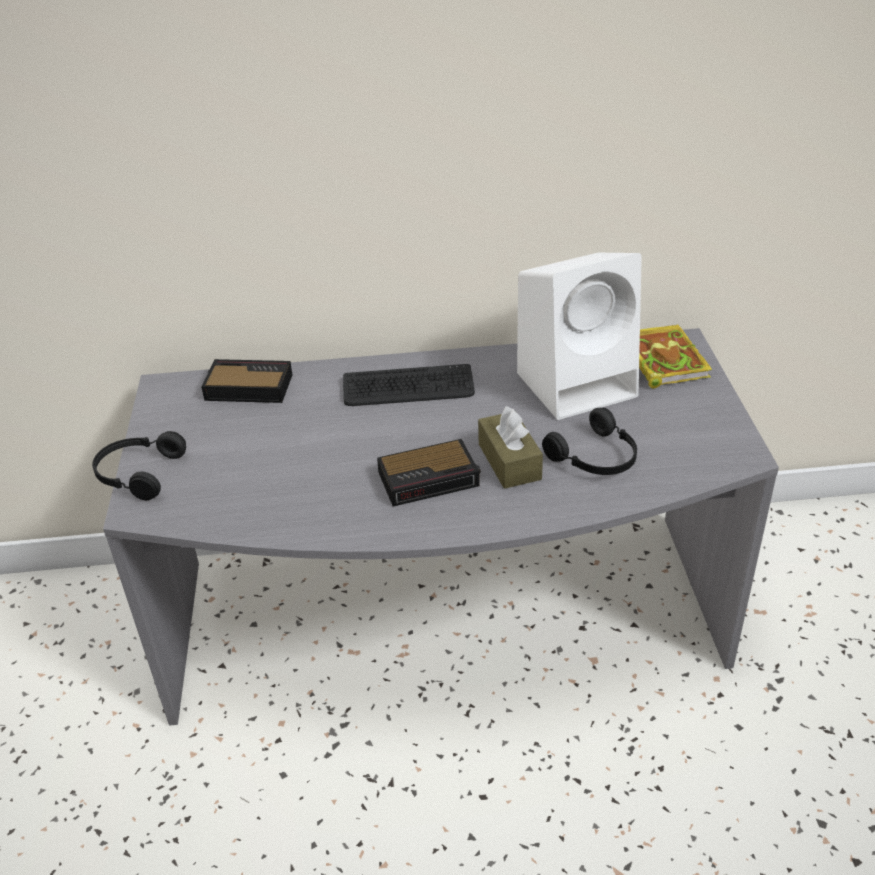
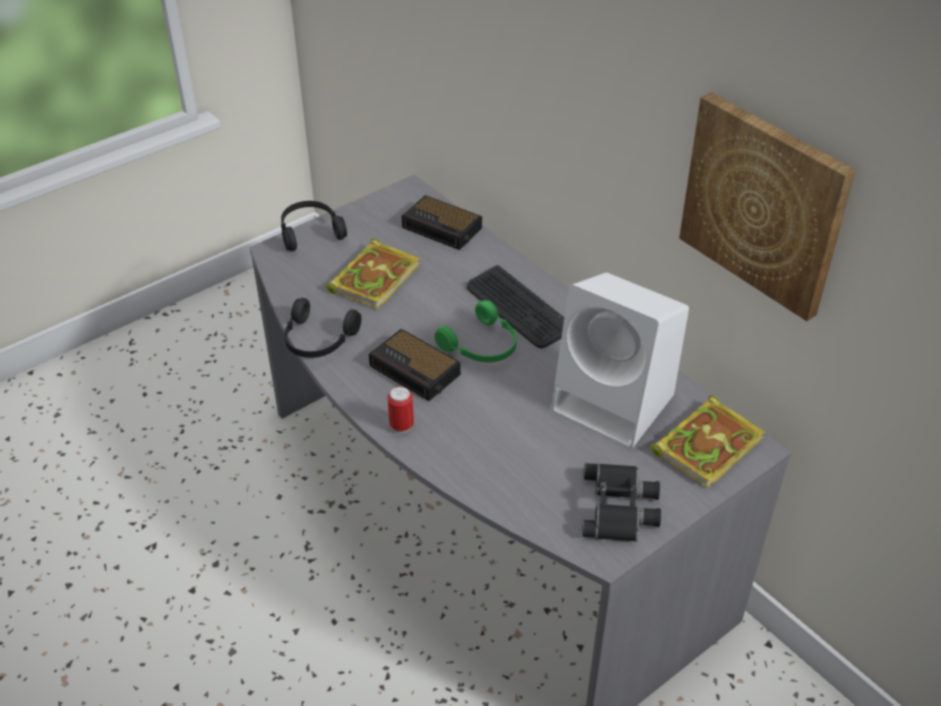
camera: 55 degrees right, 5 degrees up
(247, 387) = (443, 228): alarm clock -> alarm clock turned 150 degrees clockwise
(265, 455) = (375, 277): none -> book
(437, 426) = (482, 346): none -> green headphones
(497, 515) = (401, 426): none -> can
(509, 461) = (472, 405): brown tissue box -> none
(596, 458) = (519, 455): black headphones -> black headphones (318, 340)
(626, 123) = (764, 204): none -> picture
(700, 428) = (621, 508): none -> black binoculars

